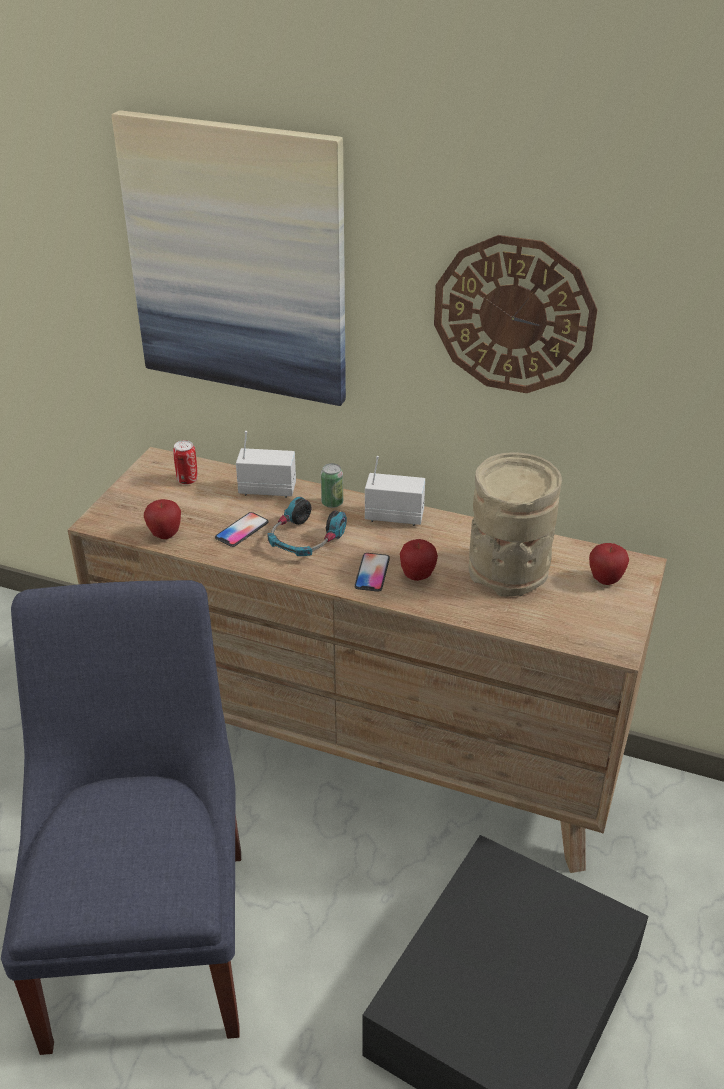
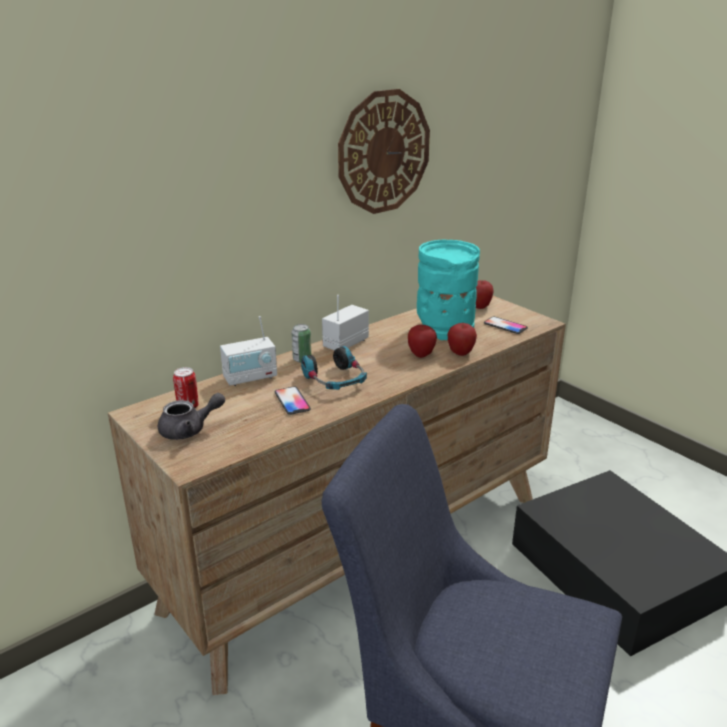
camera: 60 degrees left, 10 degrees down
(151, 497) = (189, 430): none -> grey teapot
(165, 535) = (254, 436): apple -> apple (460, 353)
(238, 261) = (180, 176): picture -> none
(267, 489) = (250, 378): radio -> radio turned 150 degrees counterclockwise
(372, 573) = (401, 368): phone -> phone (505, 326)
(509, 571) = (444, 327): beige vase -> turquoise vase

